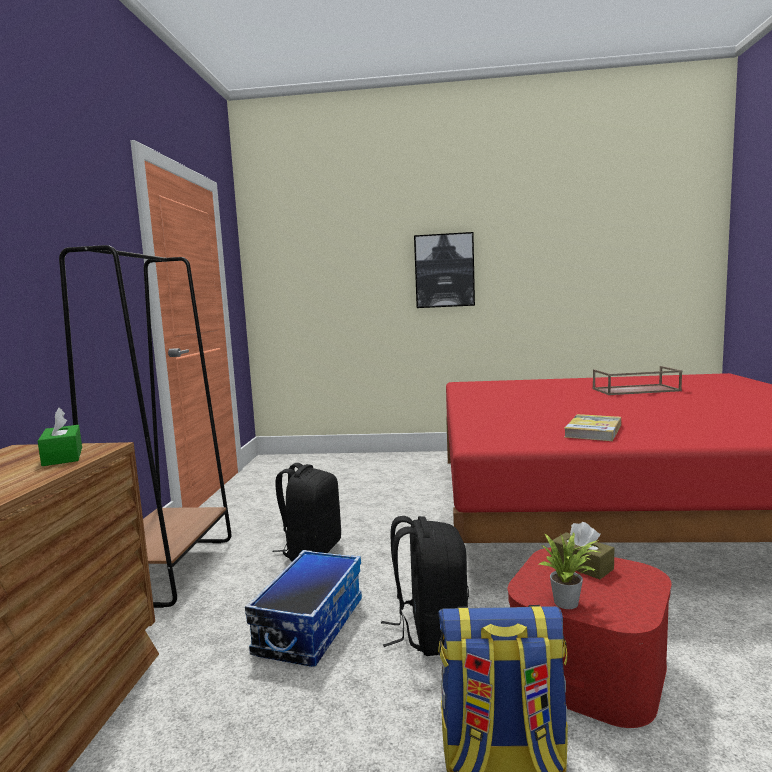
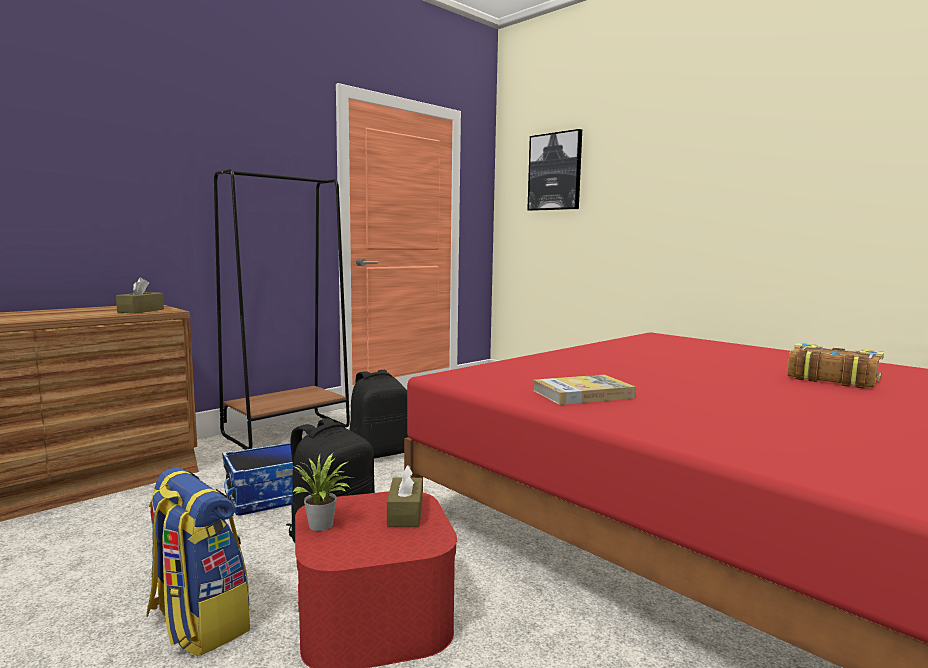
camera: 40 degrees right, 0 degrees up
(63, 456) = (141, 311): green tissue box -> brown tissue box
(444, 270) = (680, 197): picture -> picture (555, 172)
(635, 390) = (831, 378): brown tray -> book

